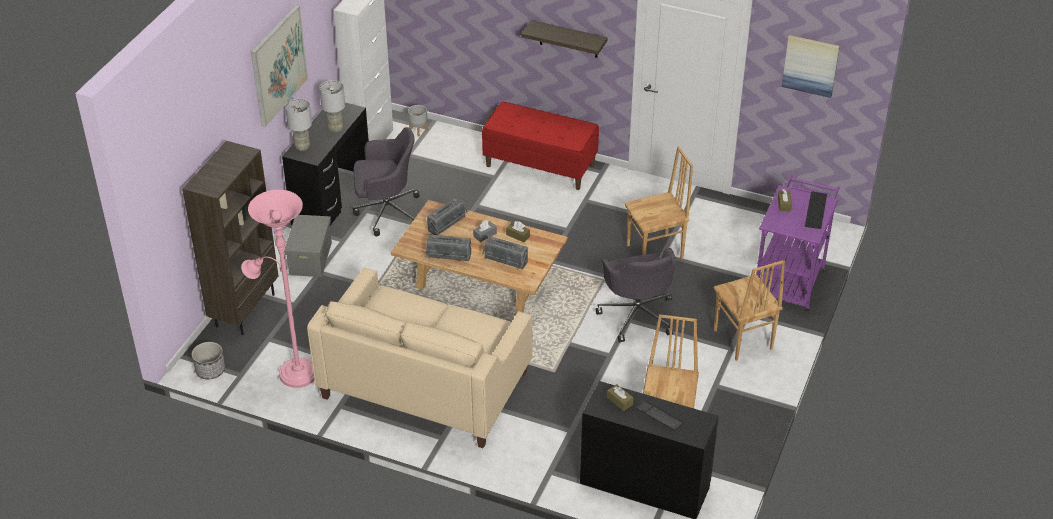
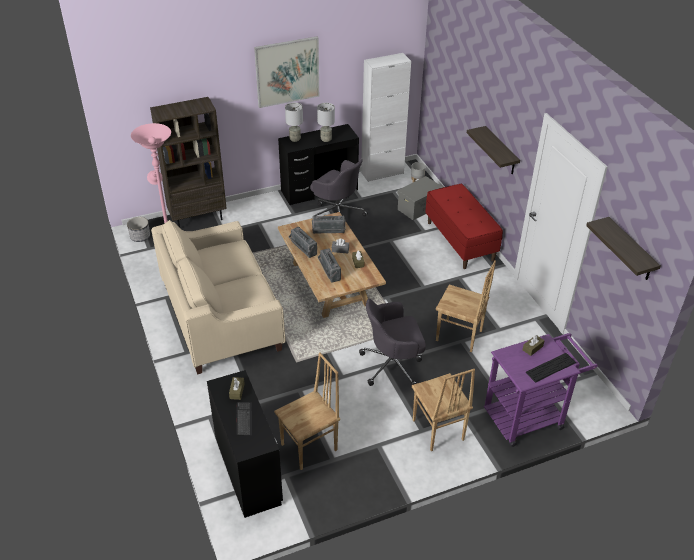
camera: 45 degrees right, 0 degrees up
(310, 258) = (265, 213): grey storage box -> grey storage box (419, 207)
(637, 315) = (393, 365): grey office chair -> grey office chair turned 45 degrees clockwise
(742, 340) = (437, 430): brown chair -> brown chair turned 45 degrees counterclockwise
(810, 65) = (631, 250): picture -> shelf

